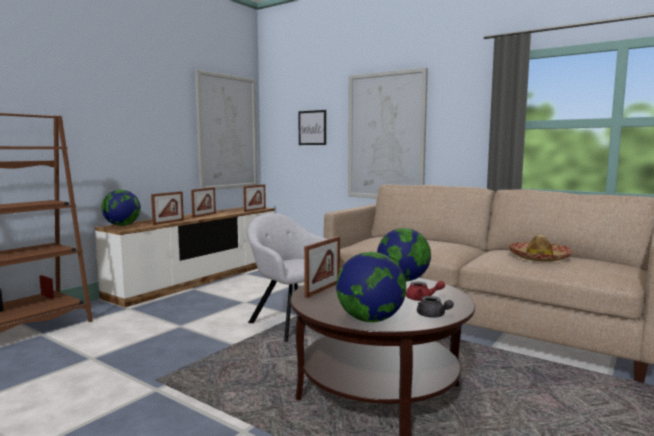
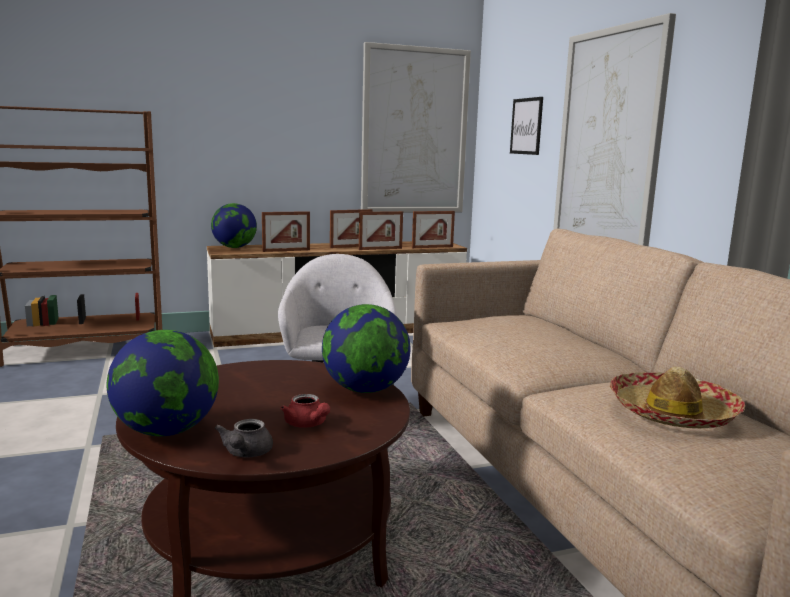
camera: 35 degrees right, 5 degrees up
(323, 289) = (236, 374): picture frame -> picture frame (380, 249)

